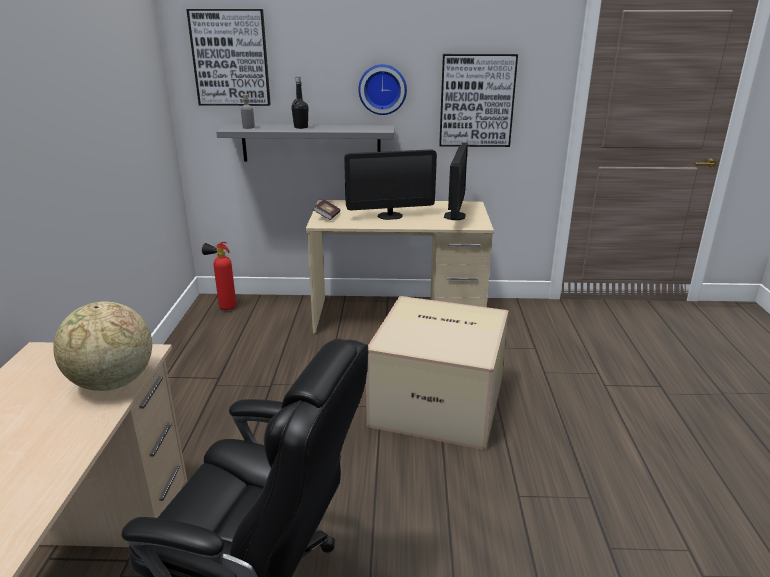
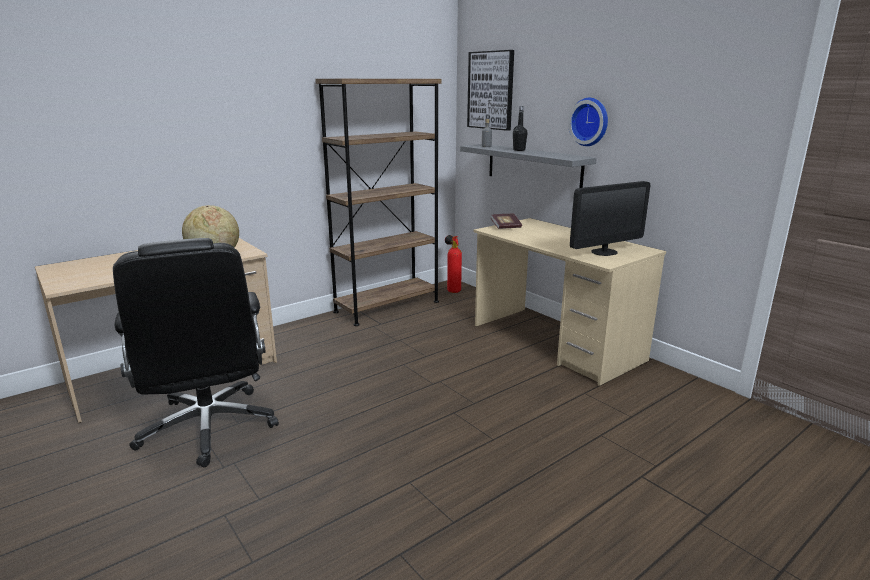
camera: 50 degrees right, 5 degrees down
(188, 356) = (387, 306): none -> brown bookcase
(390, 216) = (551, 238): monitor -> none
(440, 402) = (474, 403): cardboard box -> none
(476, 101) = (674, 139): picture -> none

